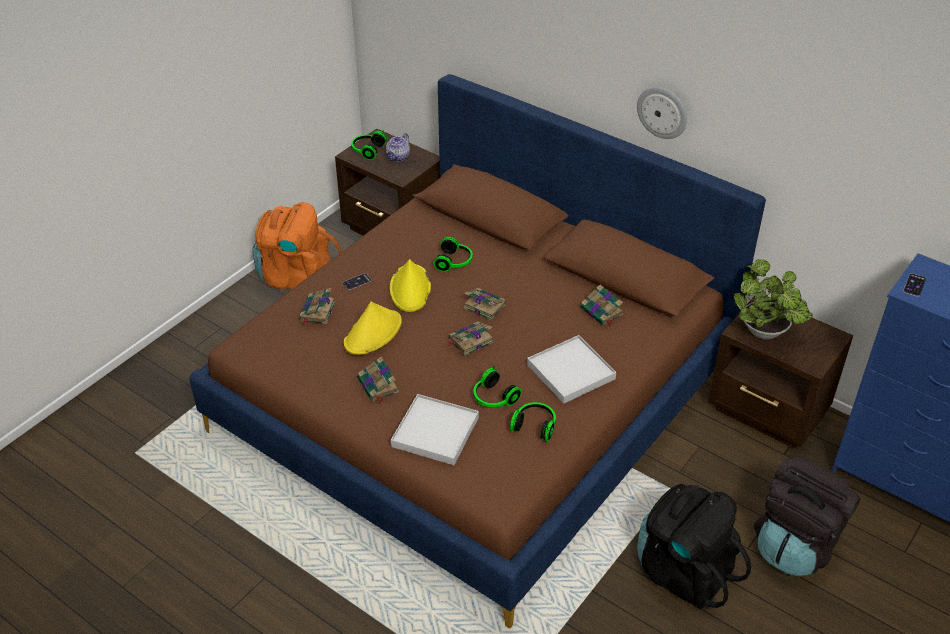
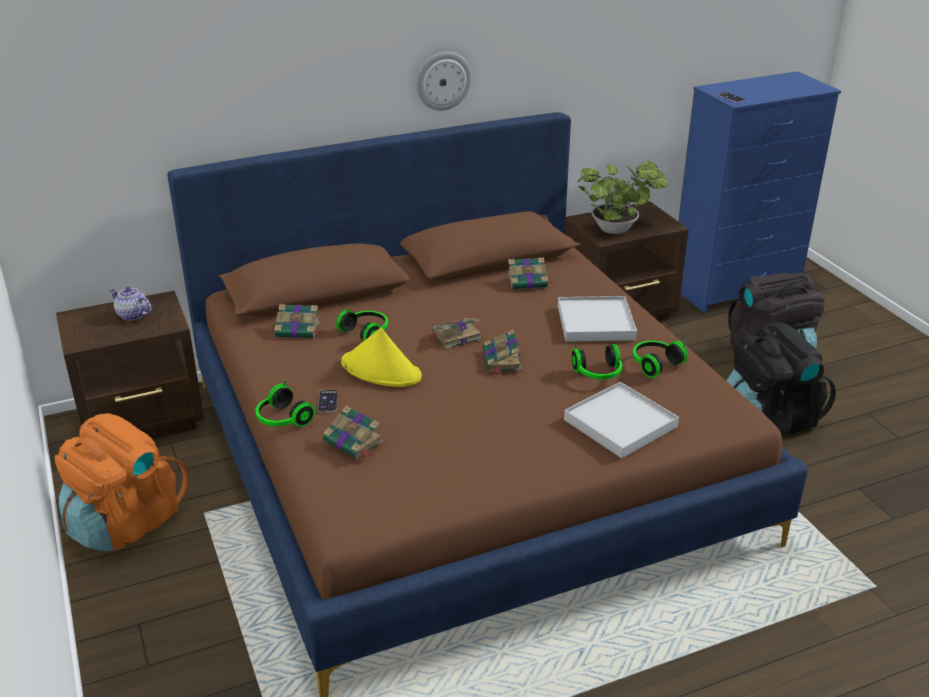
camera: 60 degrees left, 10 degrees down
(367, 150) = (89, 330): headphones -> headphones (282, 420)
(373, 333) = (432, 413): yellow hat -> none
(378, 386) = (518, 438): book -> book (299, 330)
(398, 157) = (132, 315): teapot -> teapot turned 150 degrees clockwise

